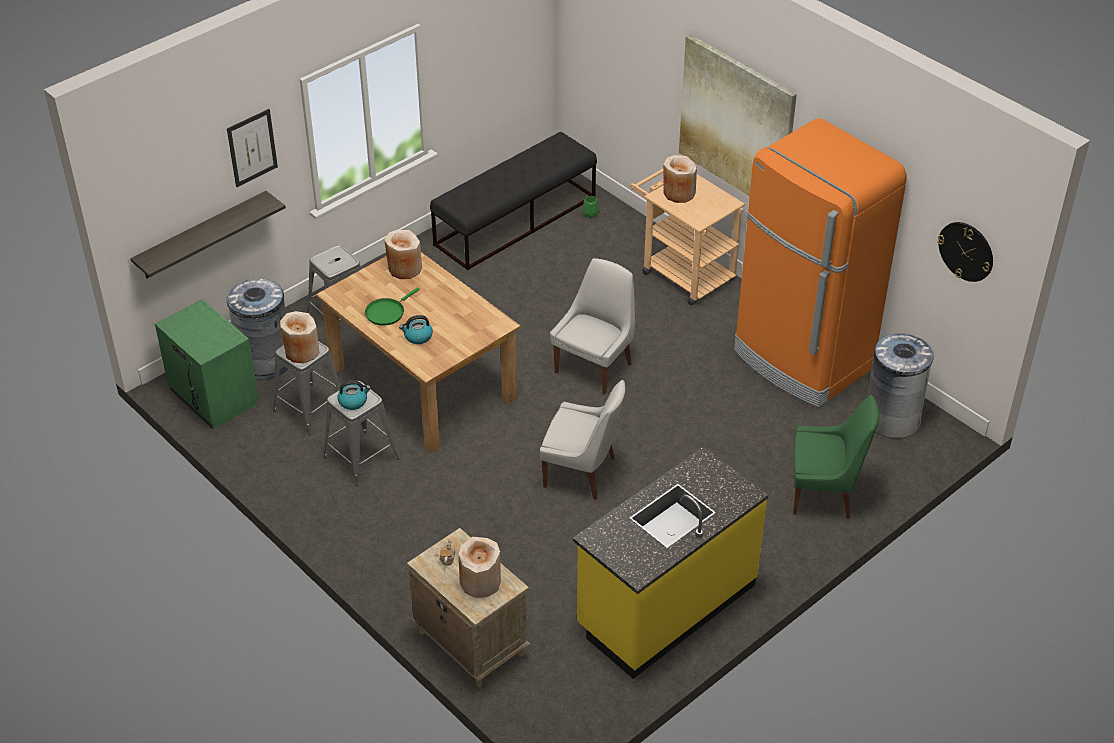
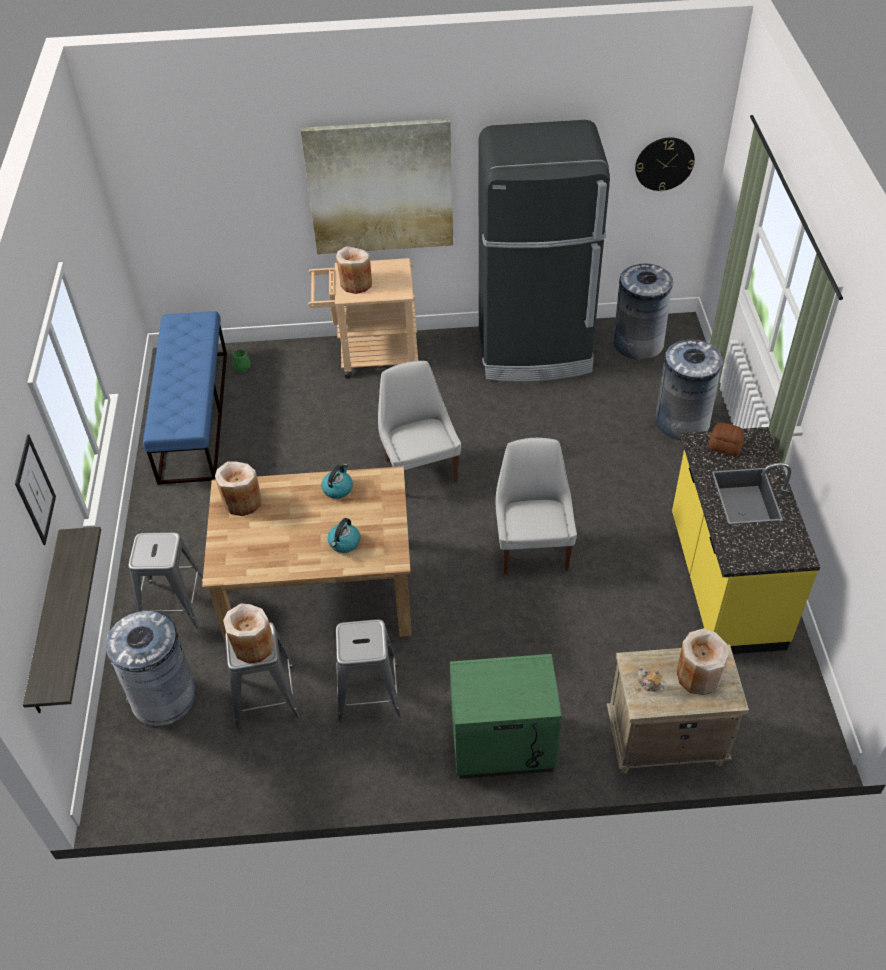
camera: 50 degrees left, 5 degrees up
(212, 397) = (165, 770): green nightstand -> green nightstand (502, 746)
(353, 401) = (364, 643): kettle -> kettle (338, 488)
(387, 312) = (287, 547): green frying pan -> none
(516, 220) = (194, 415): black bench -> blue bench
(582, 473) = (533, 547): white chair -> white chair turned 60 degrees counterclockwise
(715, 479) = (725, 447): none -> bread
(802, 361) = (535, 352): orange fridge -> black fridge
(825, 494) = (682, 422): green chair -> grey trash can

